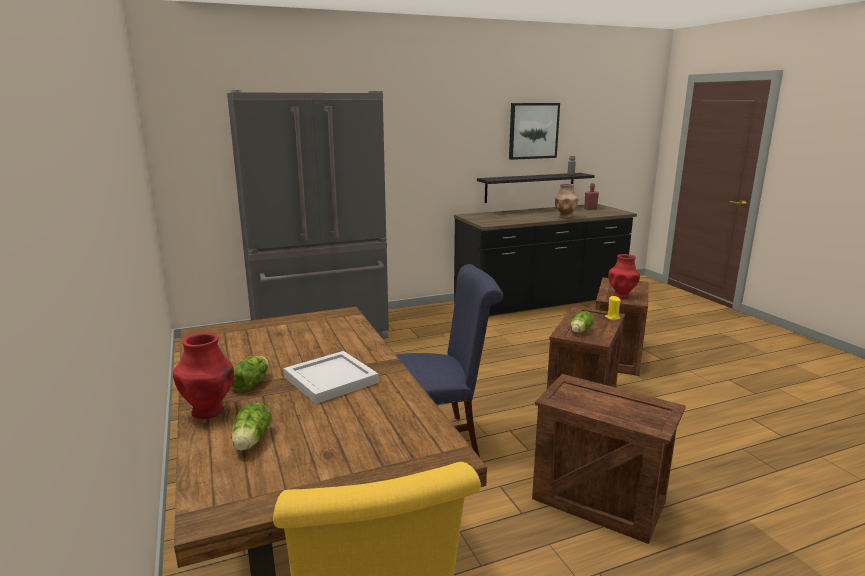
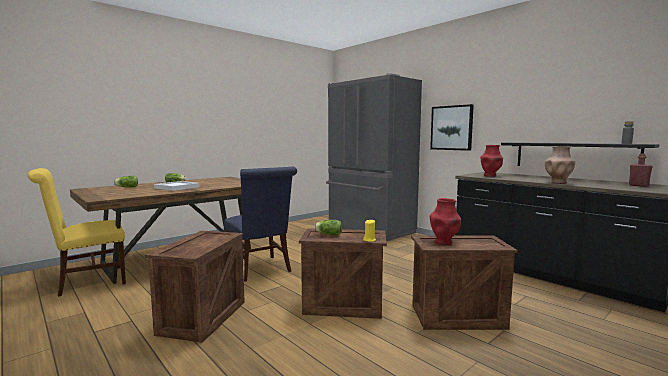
camera: 70 degrees right, 10 degrees down
(209, 411) = (152, 183): red vase -> red vase (490, 176)
(533, 131) = (580, 96): picture -> picture (451, 128)

